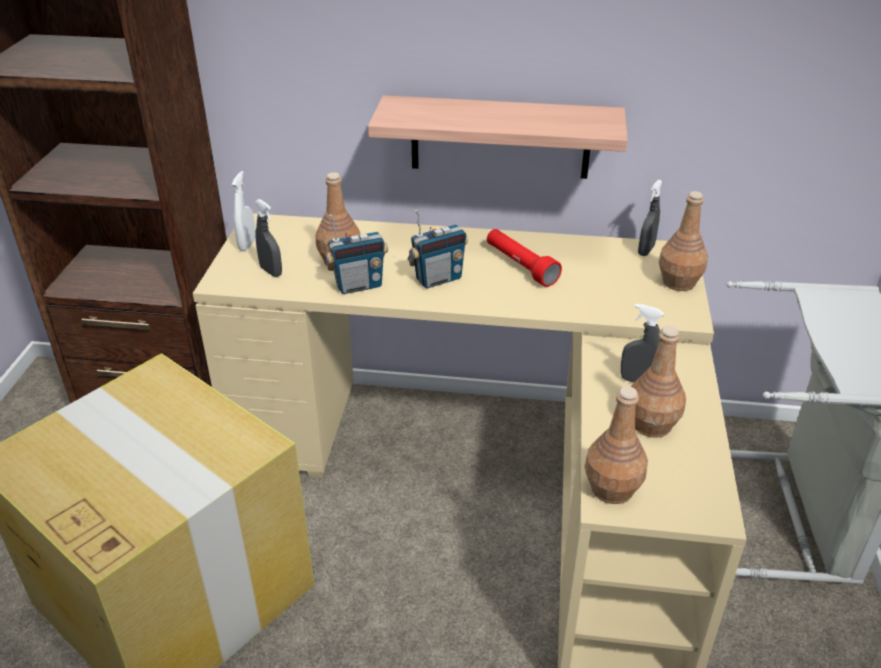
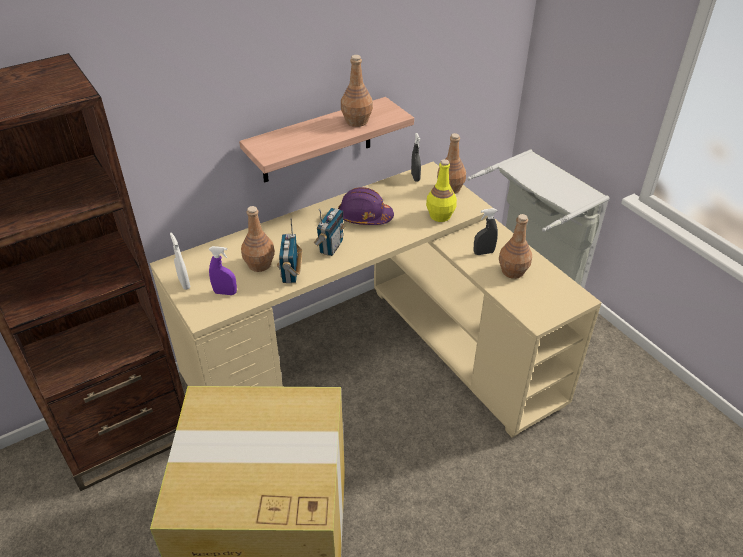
camera: 40 degrees left, 5 degrees up
(271, 271) = (225, 292): grey spray bottle -> purple spray bottle
(358, 285) = (291, 274): radio -> radio turned 150 degrees clockwise
(520, 266) = (364, 217): red flashlight -> purple hard hat
(612, 489) = (532, 312): brown bottle -> brown bottle (357, 121)
(621, 307) = (440, 216): none -> yellow bottle

